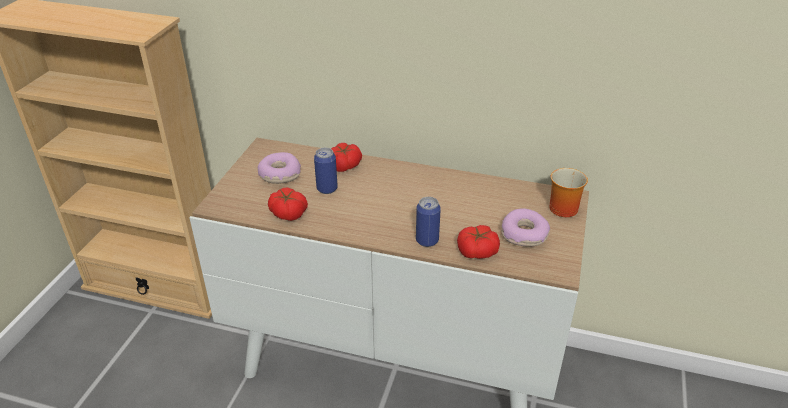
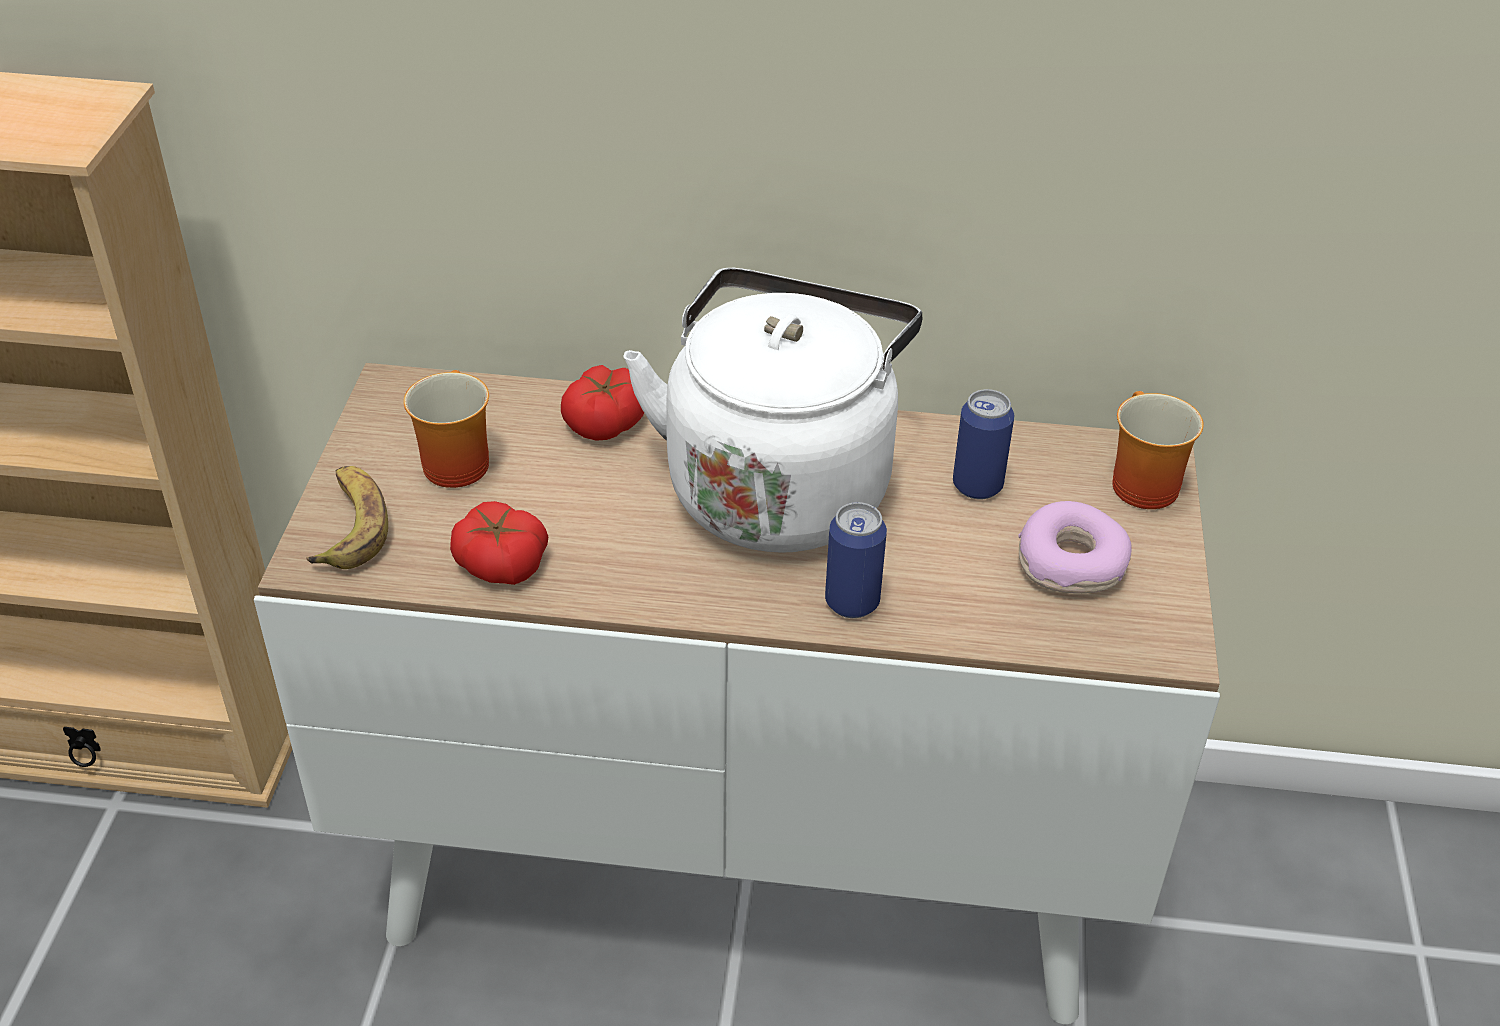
camera: 10 degrees left, 5 degrees up
(233, 194) = (349, 525): none -> banana
(279, 174) = (451, 461): donut -> mug
(327, 189) = (579, 489): can -> can (977, 485)
(408, 194) = (780, 484): none -> white kettle
(477, 251) = (974, 617): tomato -> none

